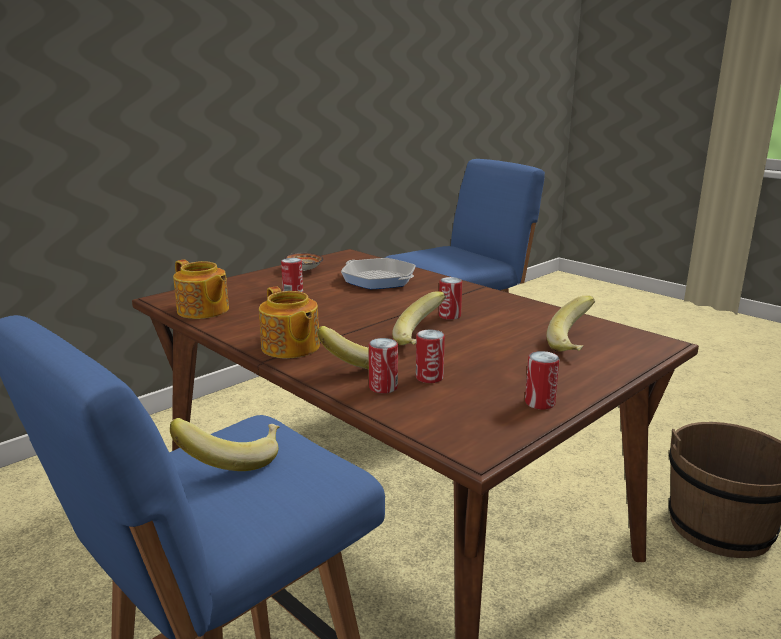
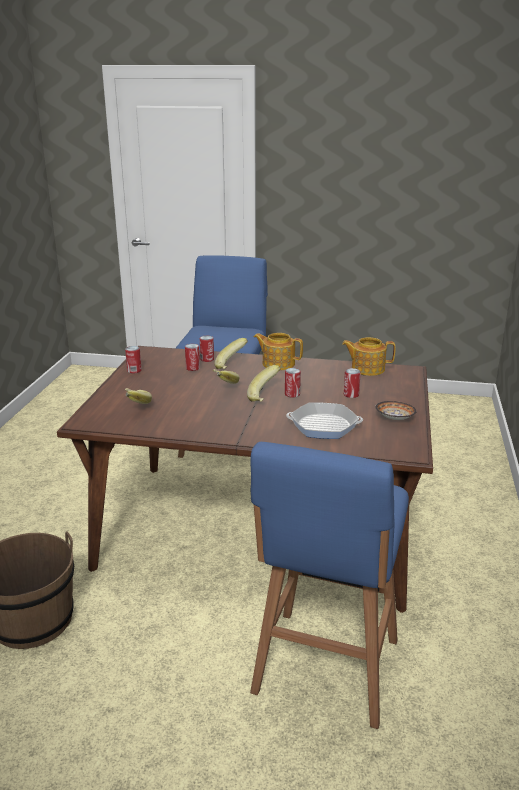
camera: 145 degrees right, 5 degrees up
(232, 460) = (227, 335): banana -> banana (265, 396)
(449, 316) = (227, 406): can -> can (292, 394)

